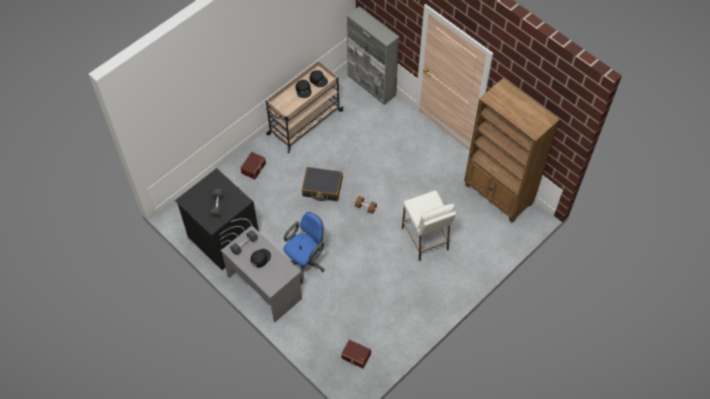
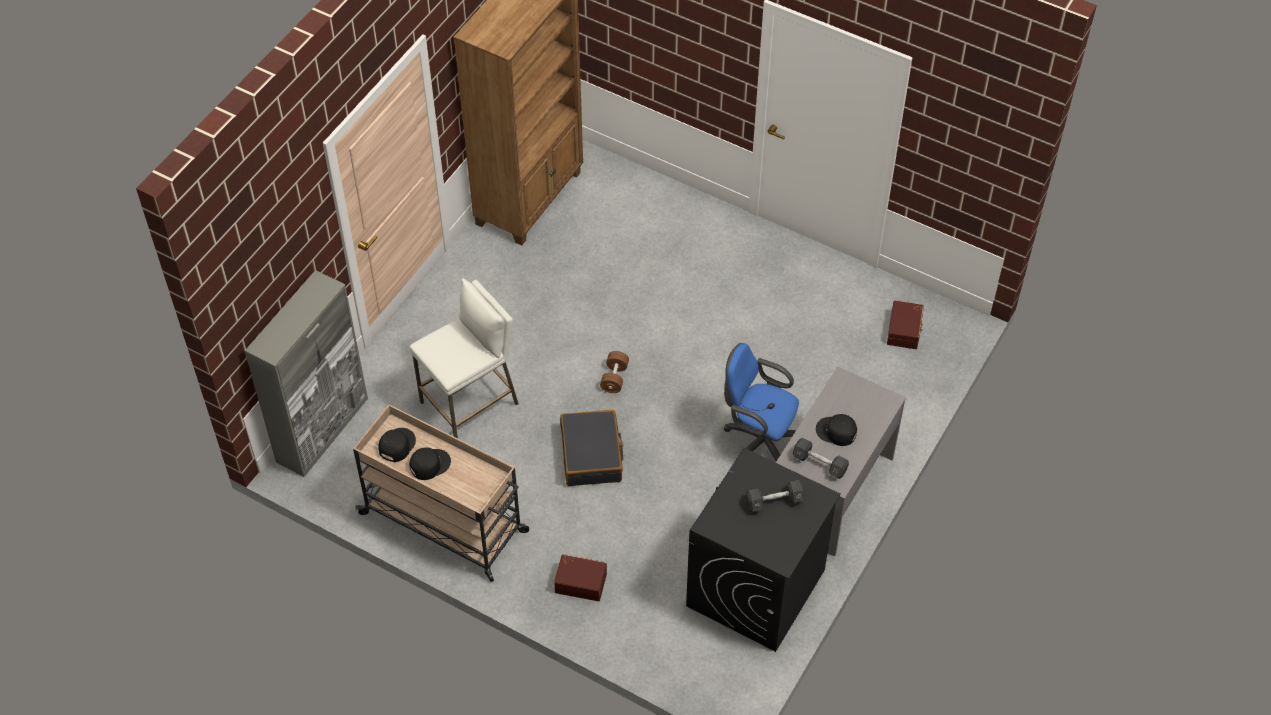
camera: 105 degrees left, 5 degrees down
(425, 239) = (651, 280): white stool -> white stool (470, 403)

